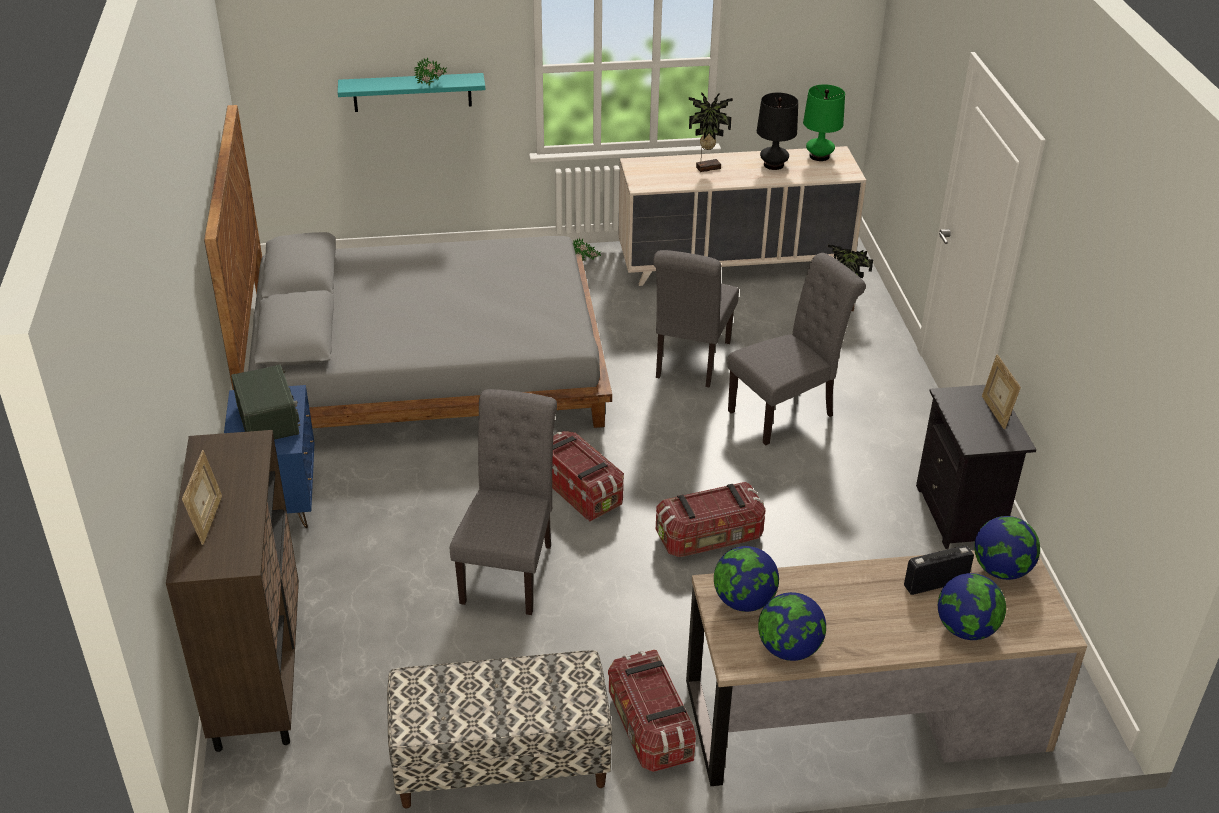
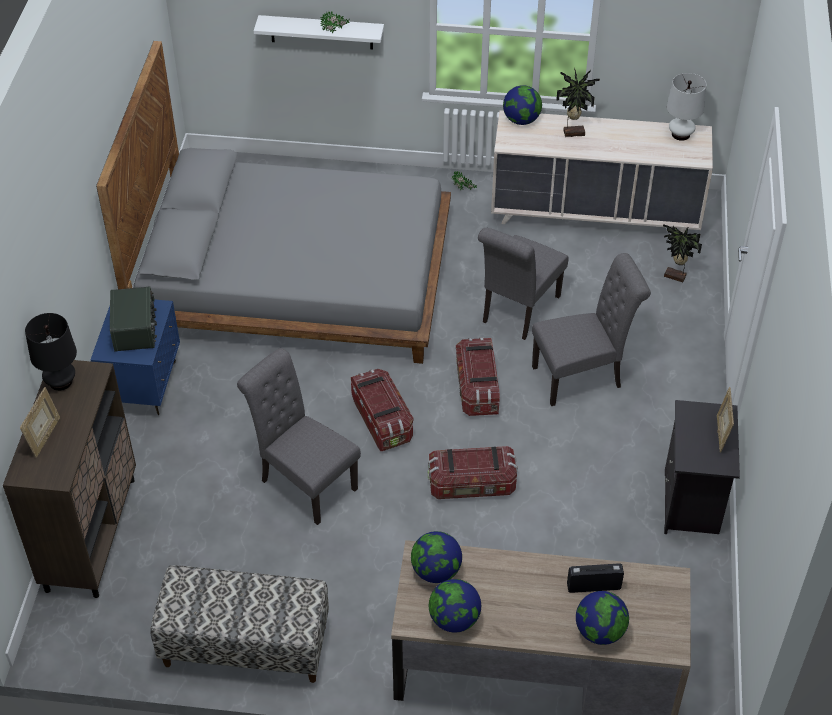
camera: 15 degrees right, 10 degrees up
(412, 92) = (321, 32): turquoise shelf -> white shelf
(510, 568) = (304, 482): grey chair -> grey chair turned 75 degrees counterclockwise
(649, 727) = (365, 641): storage box -> storage box (477, 388)
(773, 165) = (634, 138): black table lamp -> black table lamp (60, 382)
(819, 156) = (680, 134): green table lamp -> white table lamp
(1001, 570) = (652, 585): globe -> globe (521, 120)

